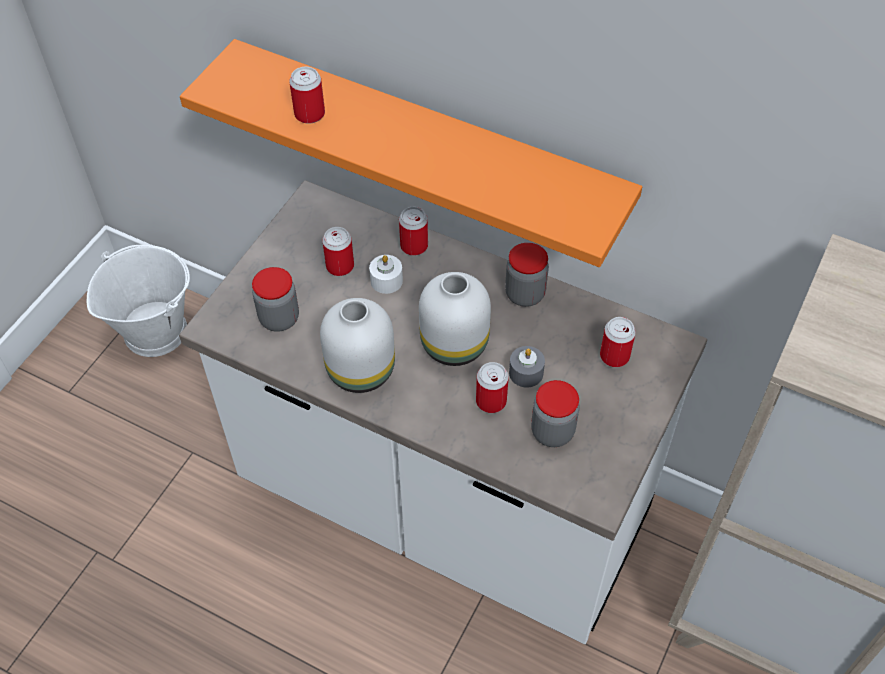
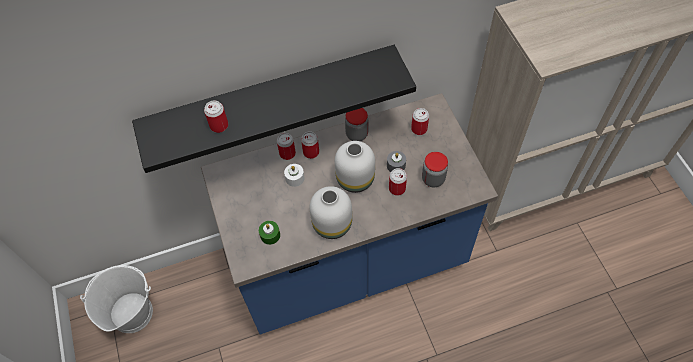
camera: 45 degrees left, 5 degrees up
(279, 318) = (270, 235): jar -> green candle
(340, 266) = (267, 189): can -> can (311, 152)
(427, 144) = (270, 99): orange shelf -> black shelf
(443, 503) = (350, 263): white counter -> blue counter

